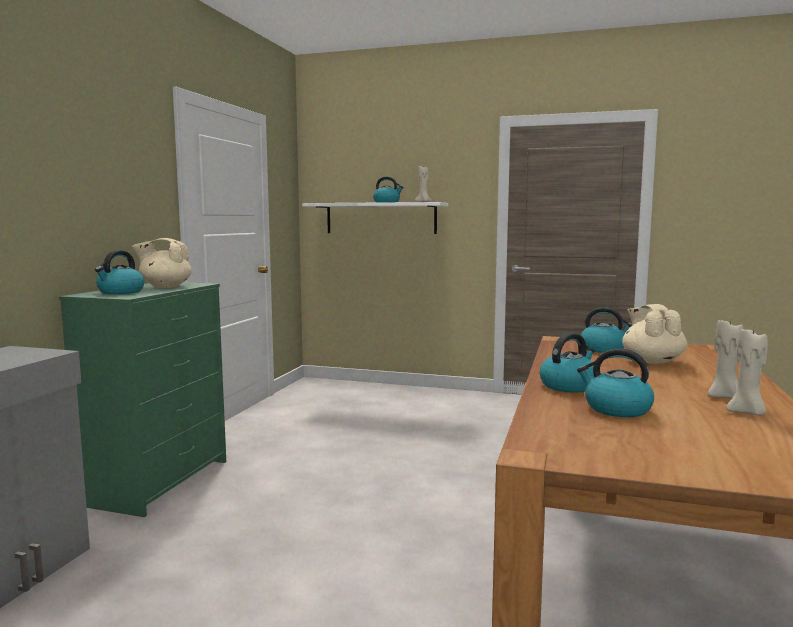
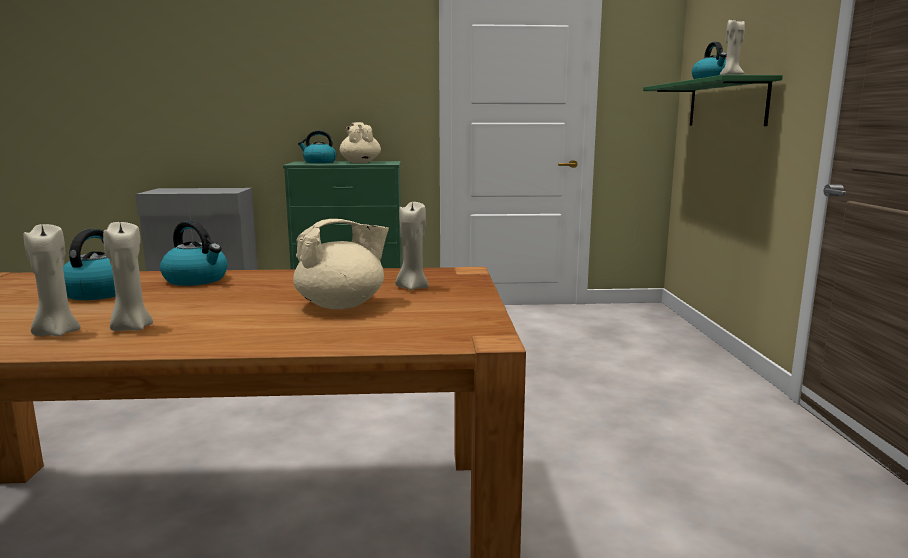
camera: 70 degrees right, 5 degrees up
(380, 218) = (726, 104): white shelf -> green shelf
(603, 349) = (412, 287): kettle -> beige candle

